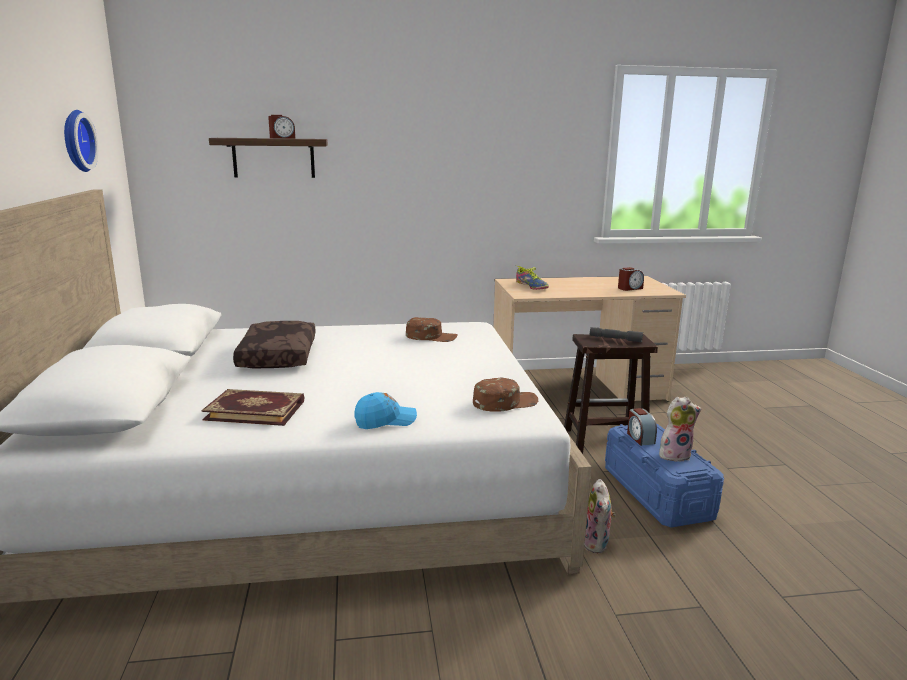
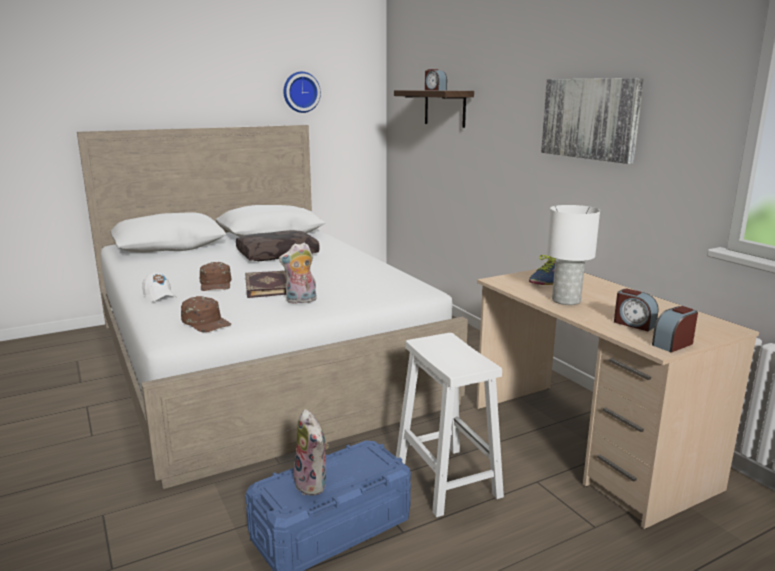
camera: 70 degrees right, 0 degrees up
(255, 410) = (173, 268): book -> book (269, 286)
(385, 421) = (159, 296): blue cap -> white cap
(431, 336) = (365, 282): brown cap -> brown cap (216, 284)
(485, 161) = (590, 118): none -> picture
(580, 291) = (566, 301): none -> white table lamp
(597, 544) = (211, 495): plush toy -> plush toy (300, 301)
(603, 441) = (445, 479): brown stool -> white stool
(615, 339) = (454, 353): grey flashlight -> none
(640, 438) = (349, 458): alarm clock -> alarm clock (673, 344)

